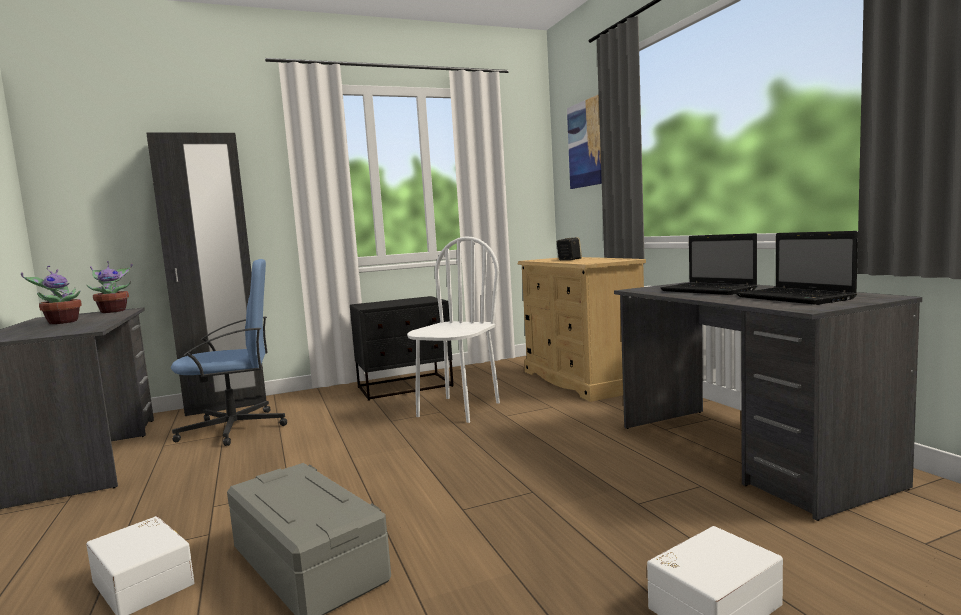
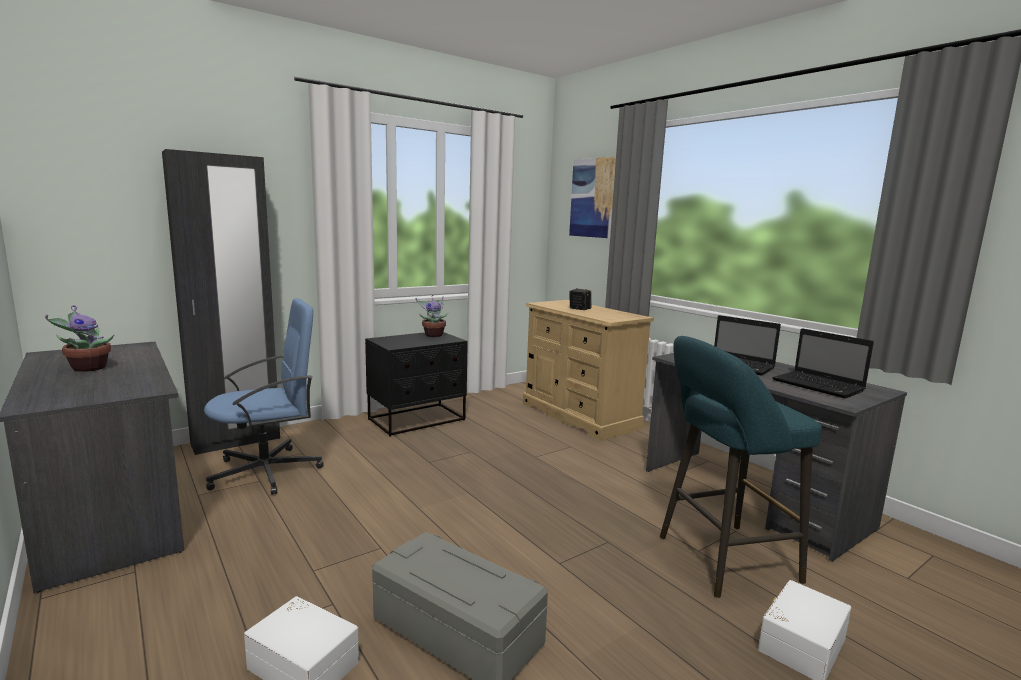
camera: 15 degrees left, 5 degrees up
(114, 311) = (126, 347): potted plant -> potted plant (433, 335)
(458, 409) = (487, 449): white chair -> none
(661, 513) = (720, 559): none -> turquoise stool

